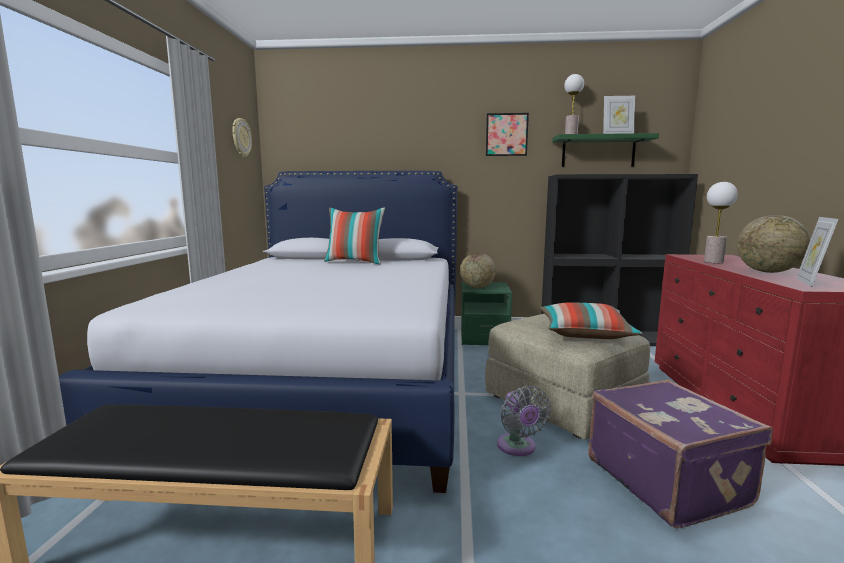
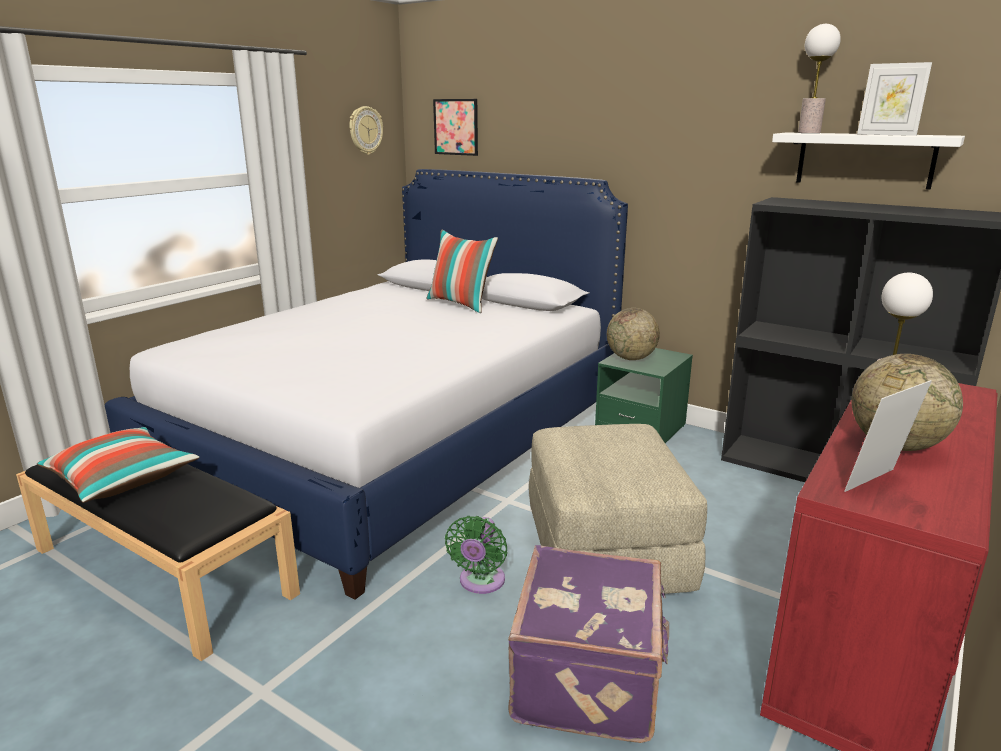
camera: 30 degrees right, 10 degrees up
(506, 134) = (710, 125): picture -> picture (456, 127)
(518, 448) = (480, 582): grey fan -> green fan
(585, 334) = (614, 470): pillow -> pillow (121, 479)
(598, 152) = (865, 160): green shelf -> white shelf

